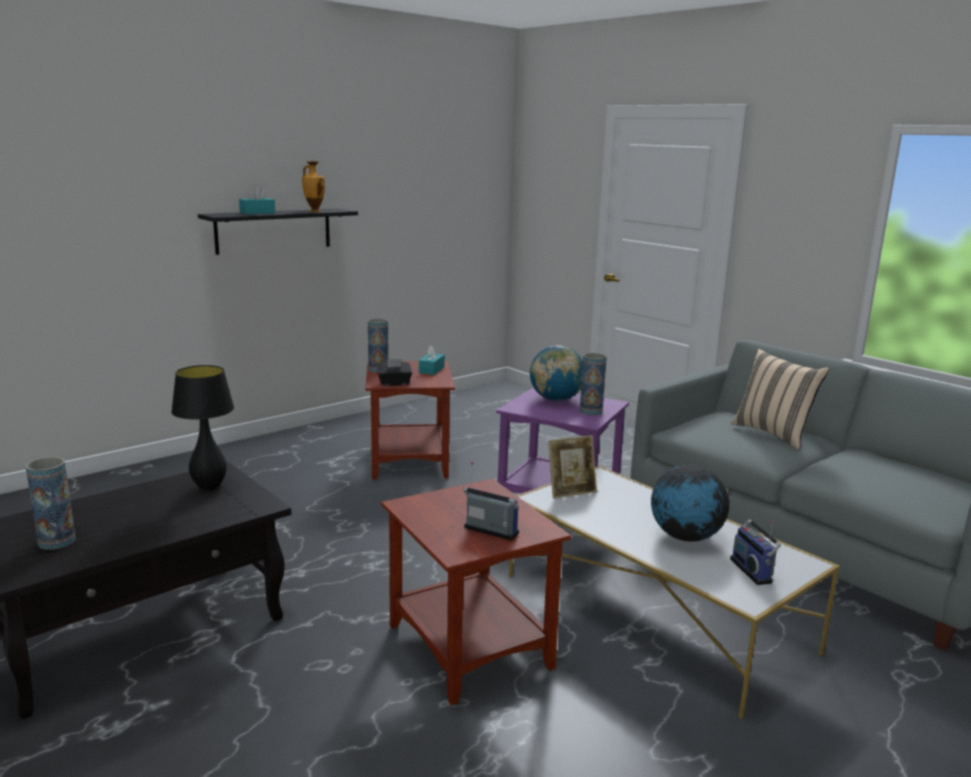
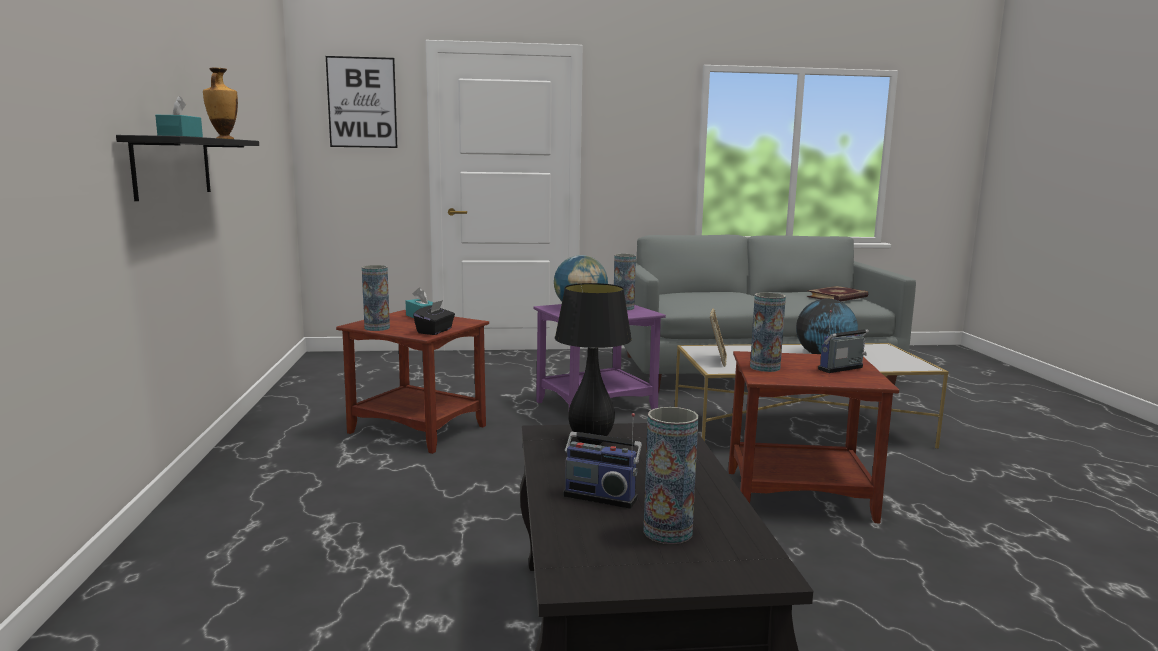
camera: 55 degrees left, 5 degrees down
(445, 499) = (765, 367): none -> vase
(557, 166) = (362, 102): none -> picture
(753, 570) = (884, 356): radio -> radio (601, 496)
(773, 434) = (726, 294): beige pillow -> none
(906, 486) = (838, 297): none -> book

